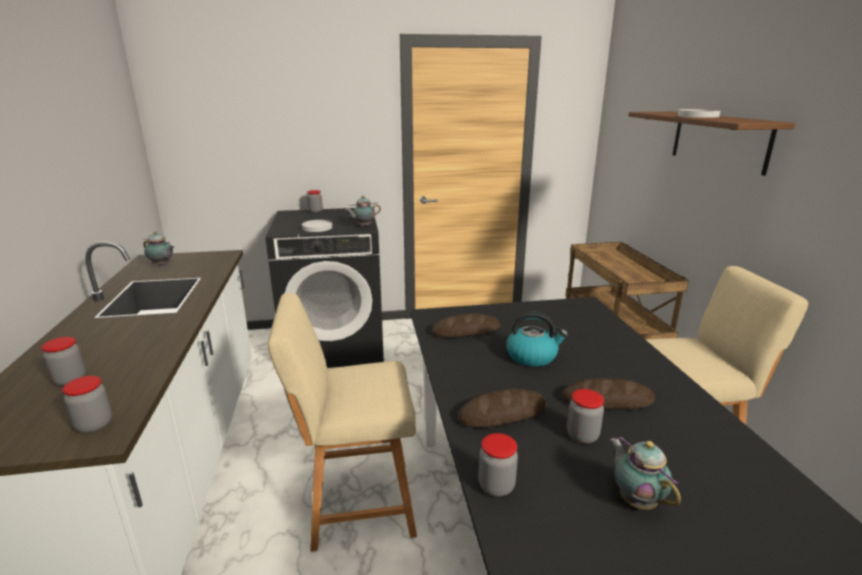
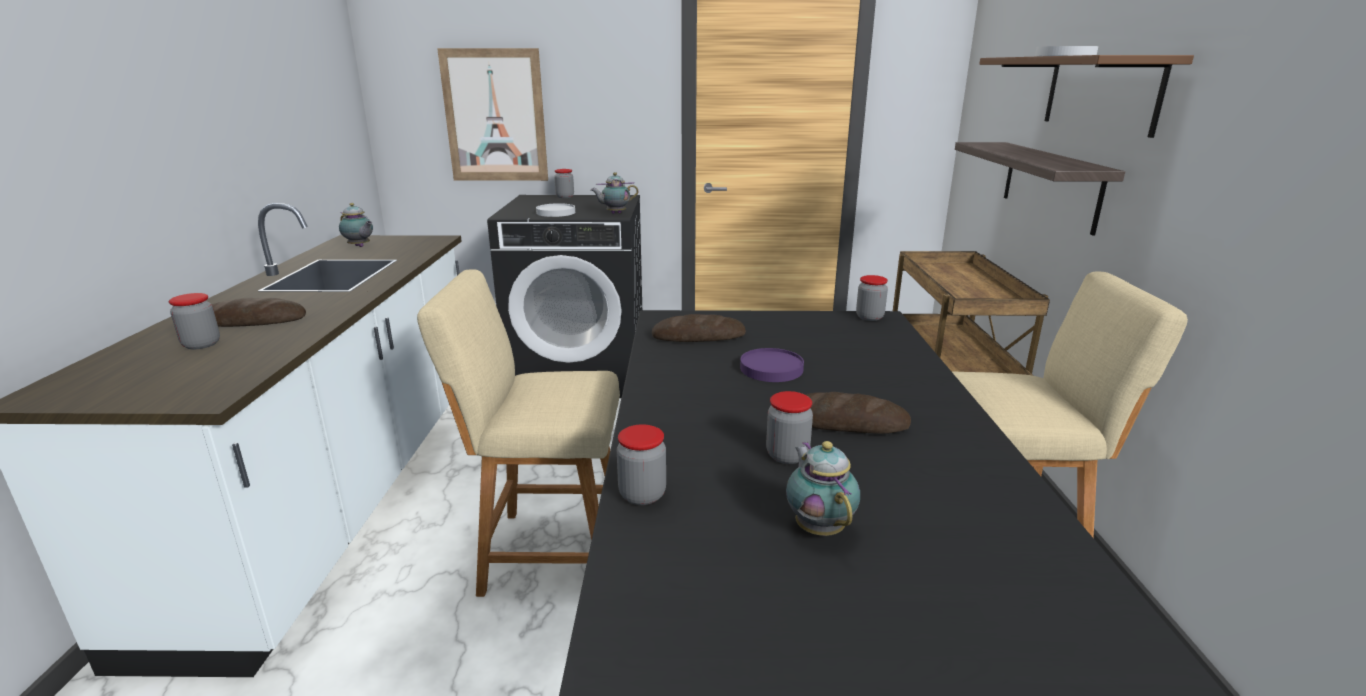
camera: 10 degrees right, 0 degrees up
(94, 425) = (204, 386): jar -> jar (869, 317)
(256, 151) = (495, 116): none -> picture
(502, 414) = (694, 424): bread -> bread (253, 320)
(532, 356) = (771, 368): kettle -> purple plate
(680, 199) = (1050, 184): none -> shelf

